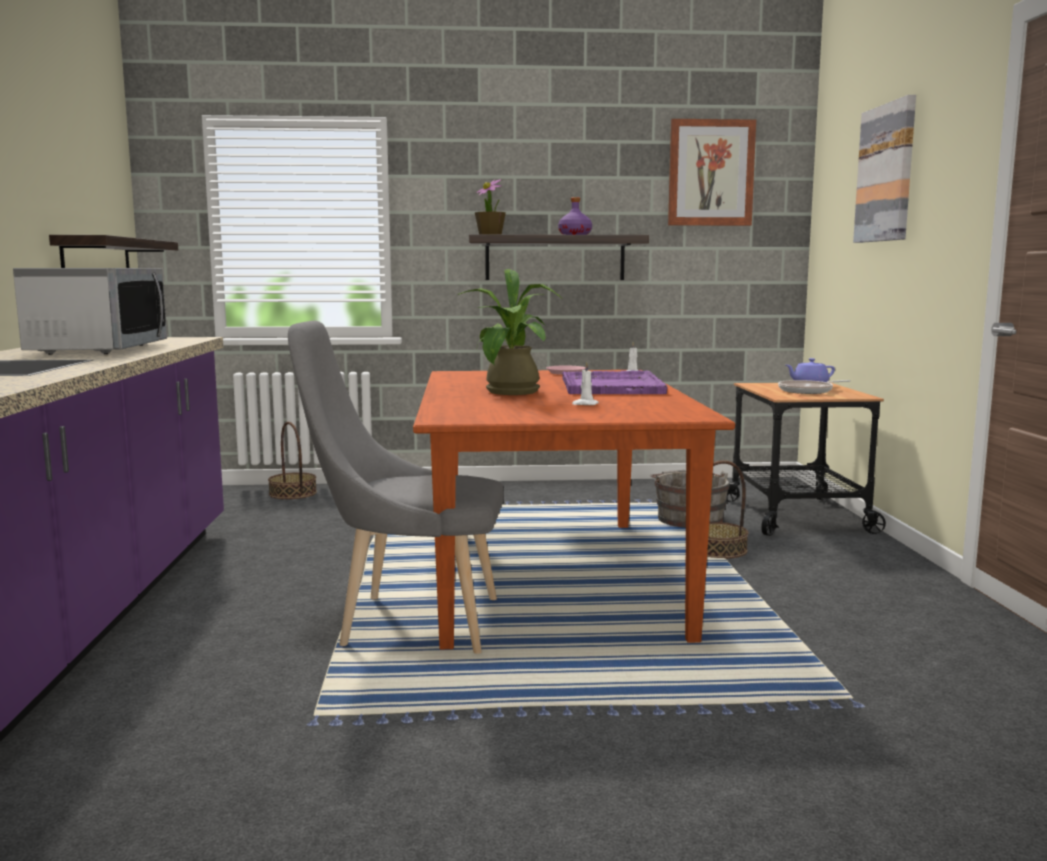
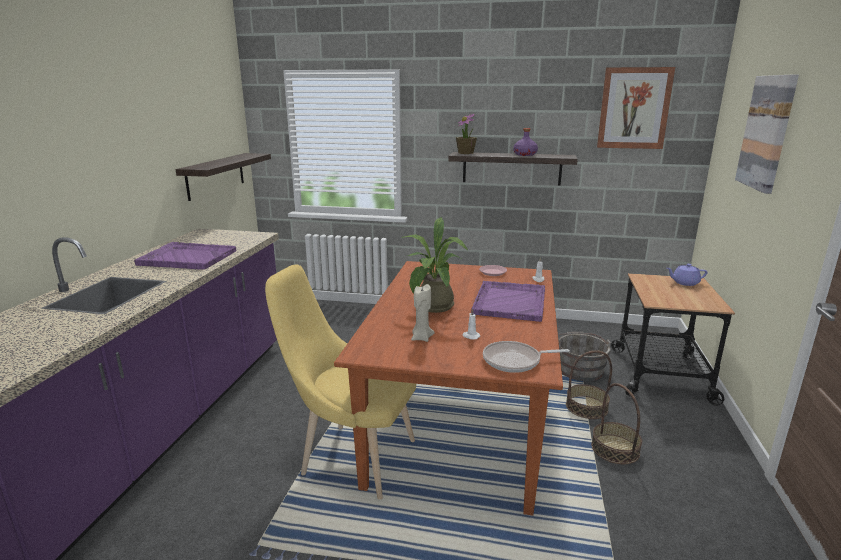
camera: 15 degrees right, 10 degrees up
(99, 349) = (187, 257): microwave -> purple tray
(293, 493) = (337, 311): basket -> basket (615, 449)
(409, 622) = (351, 457): grey chair -> yellow chair
(519, 408) = (421, 338): none -> beige candle
(808, 391) = (678, 294): frying pan -> frying pan (515, 361)

